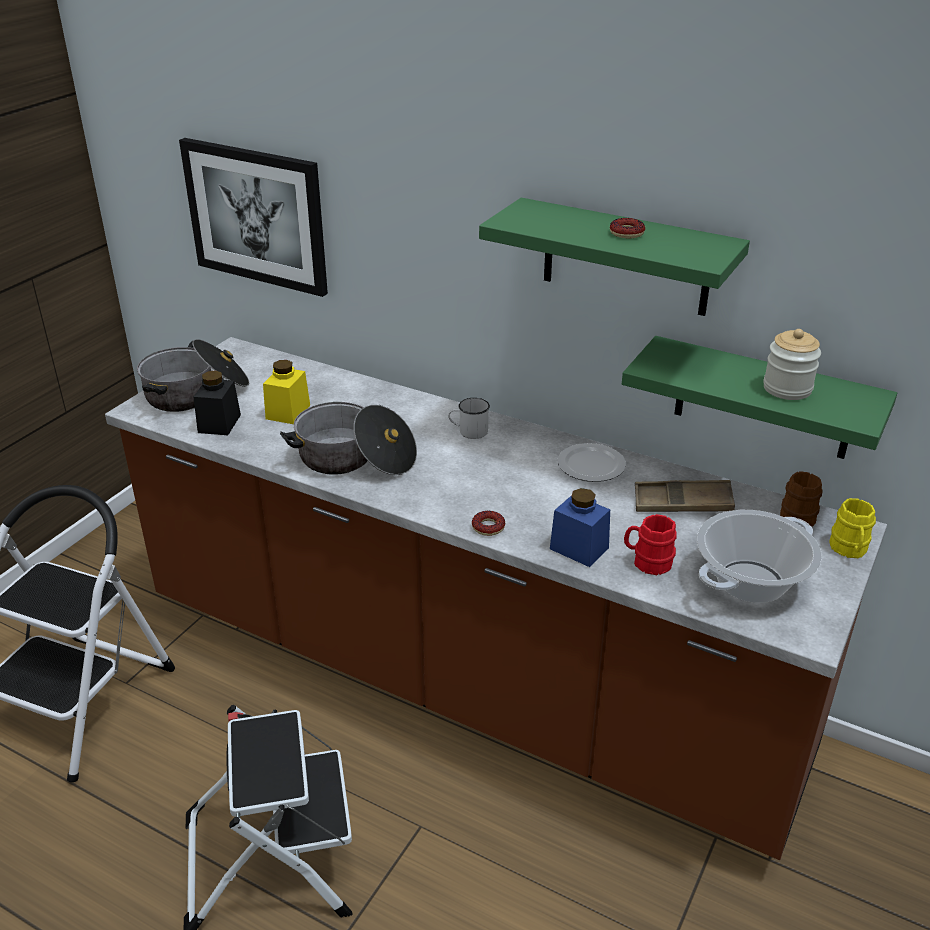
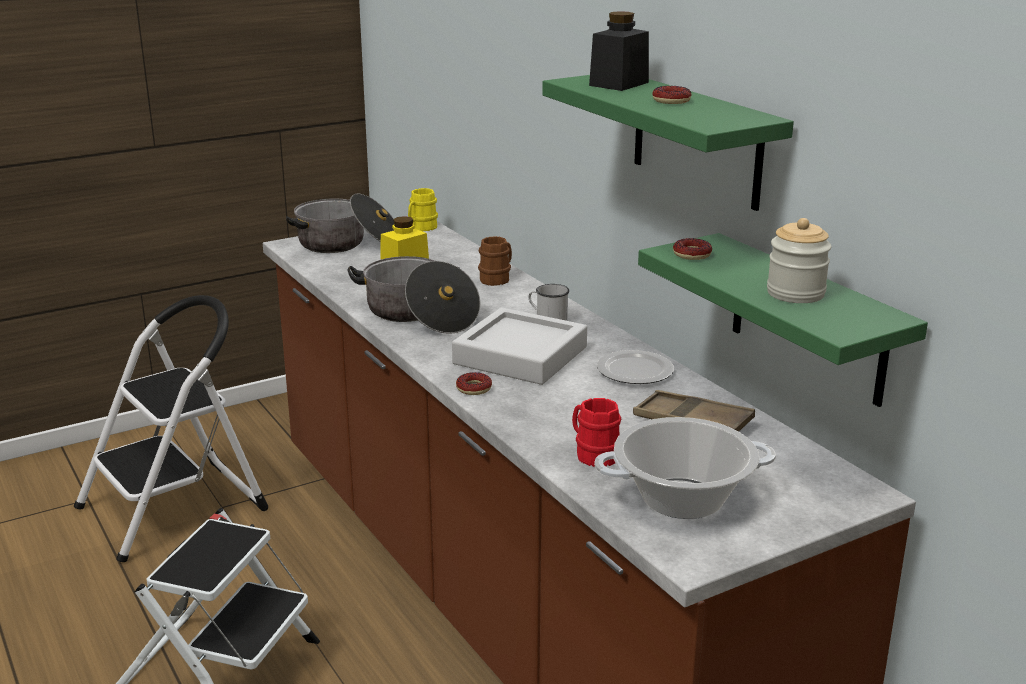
camera: 30 degrees right, 10 degrees down
(219, 423) = (339, 267): black jar -> black jar (619, 84)
(256, 216) = (450, 91): picture -> none
(488, 478) = (520, 355): none -> grey tray
(579, 548) = (538, 426): blue jar -> none
(668, 366) = (692, 254): none -> donut
(797, 515) = (811, 464): brown mug -> brown mug (497, 278)
(849, 550) = (834, 508): yellow mug -> yellow mug (421, 228)

